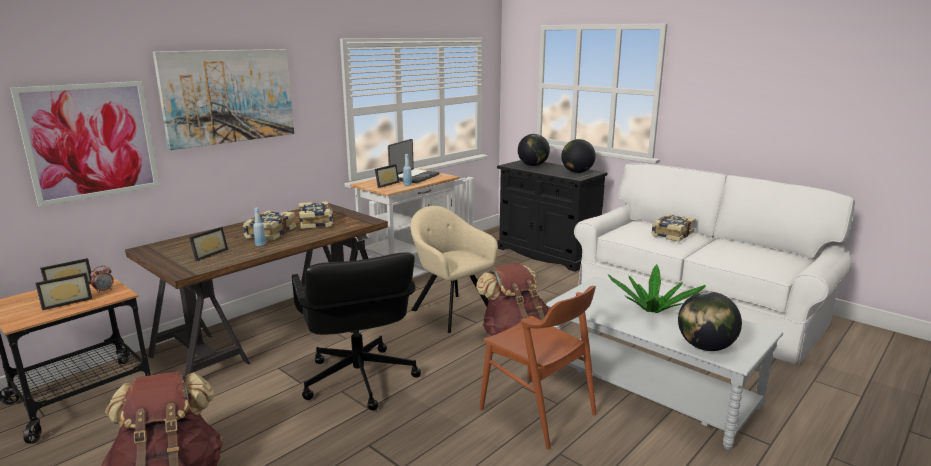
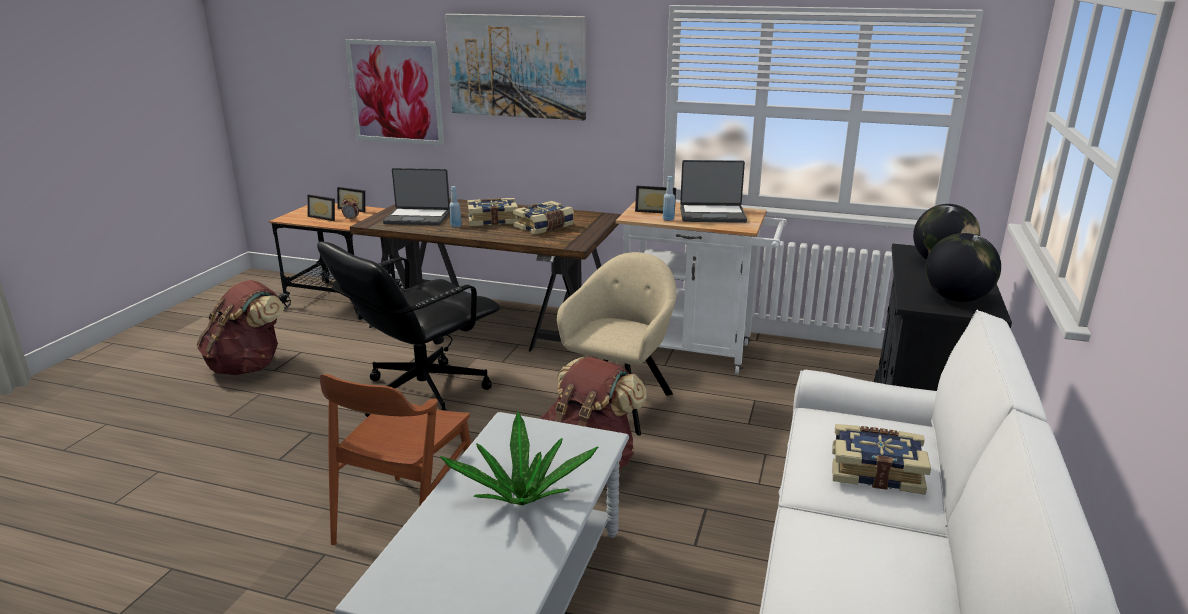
camera: 65 degrees right, 5 degrees up
(208, 254) = (418, 218): picture frame -> laptop
(705, 347) = (408, 560): globe -> none

